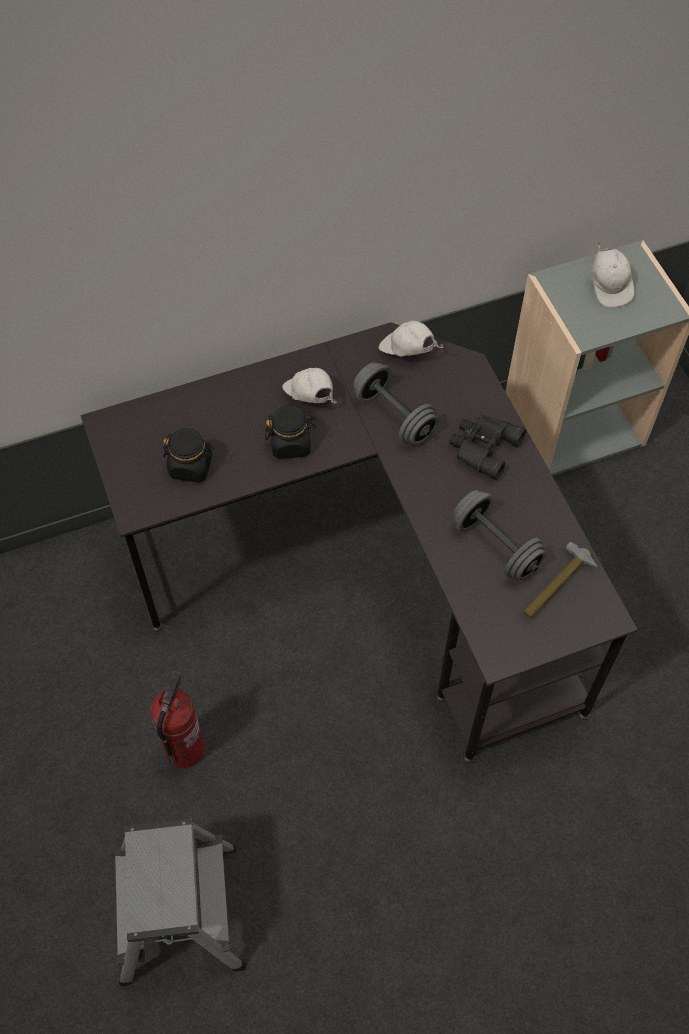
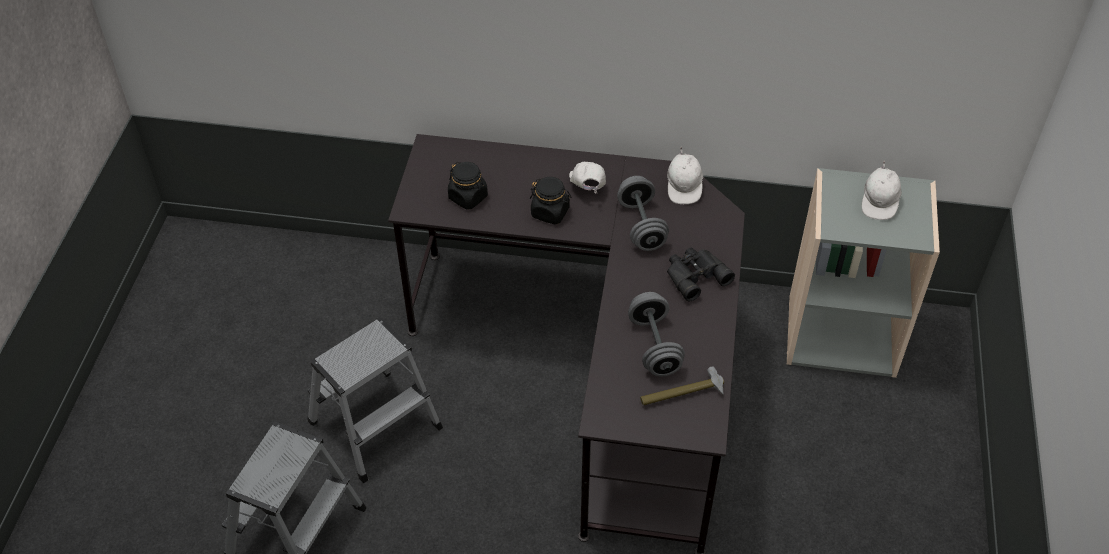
camera: 30 degrees right, 10 degrees down
(184, 748) = (375, 423): fire extinguisher -> grey step ladder
(407, 351) = (684, 187): white cap -> white cap turned 150 degrees counterclockwise

